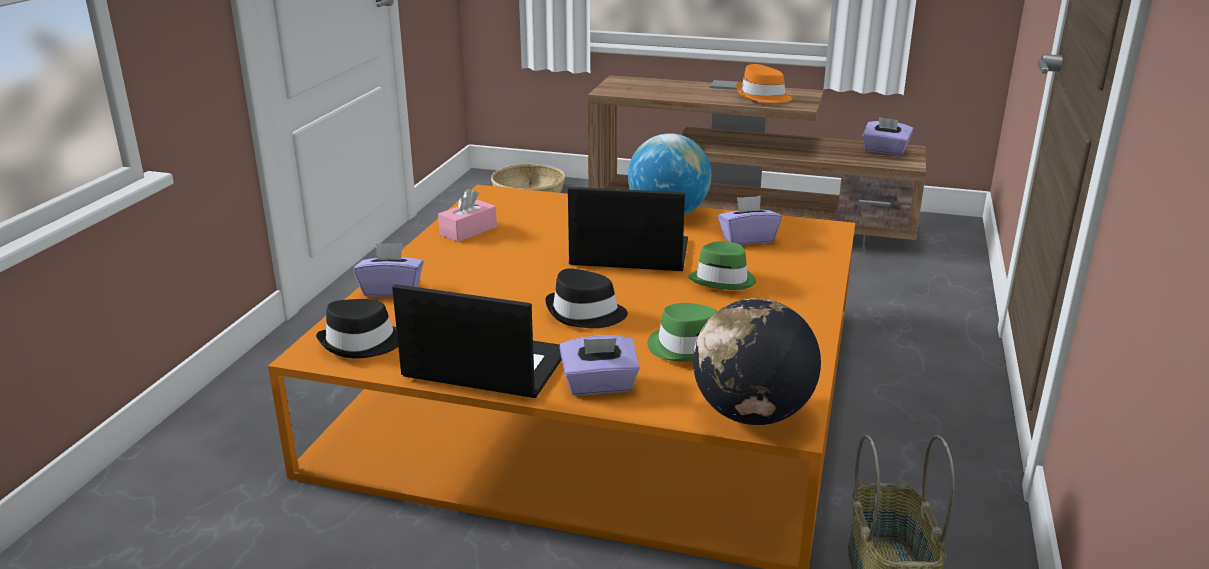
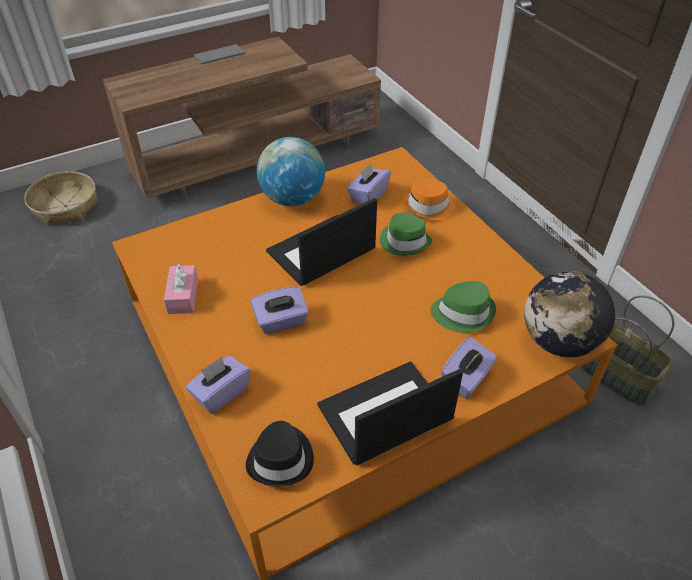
camera: 45 degrees left, 20 degrees up
(585, 314) = (374, 324): black hat -> none
(763, 96) = (255, 61): orange hat -> orange hat (428, 207)
(885, 151) = (336, 69): purple tissue box -> purple tissue box (281, 321)

